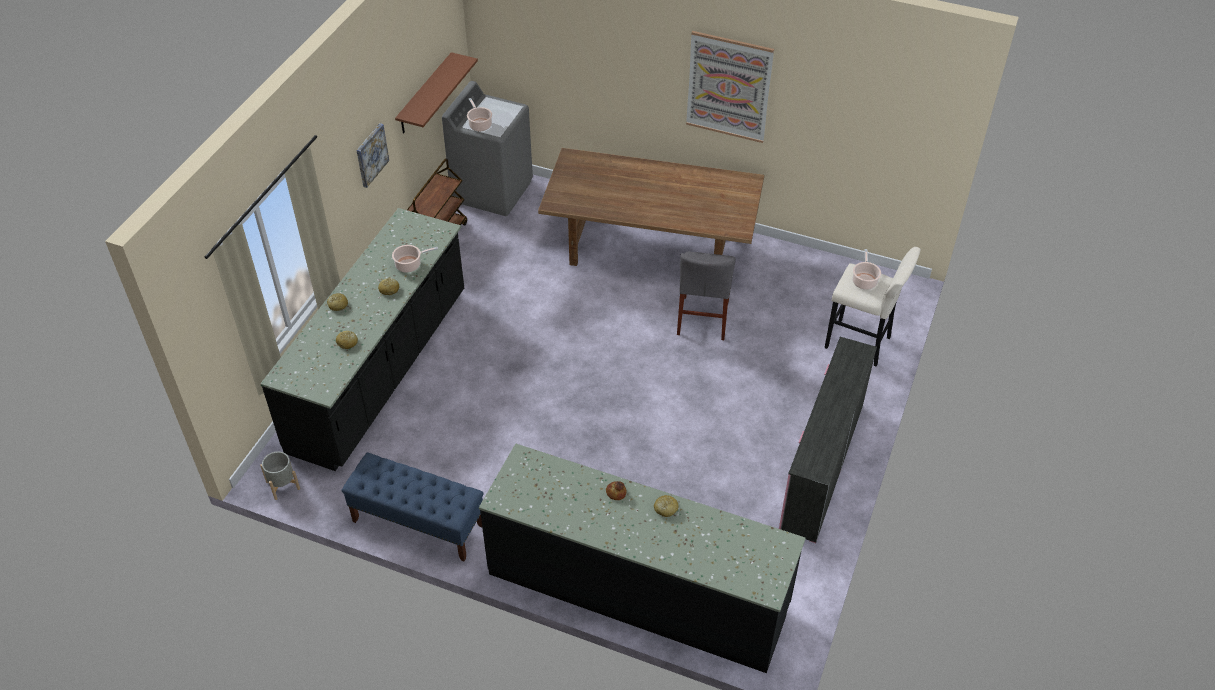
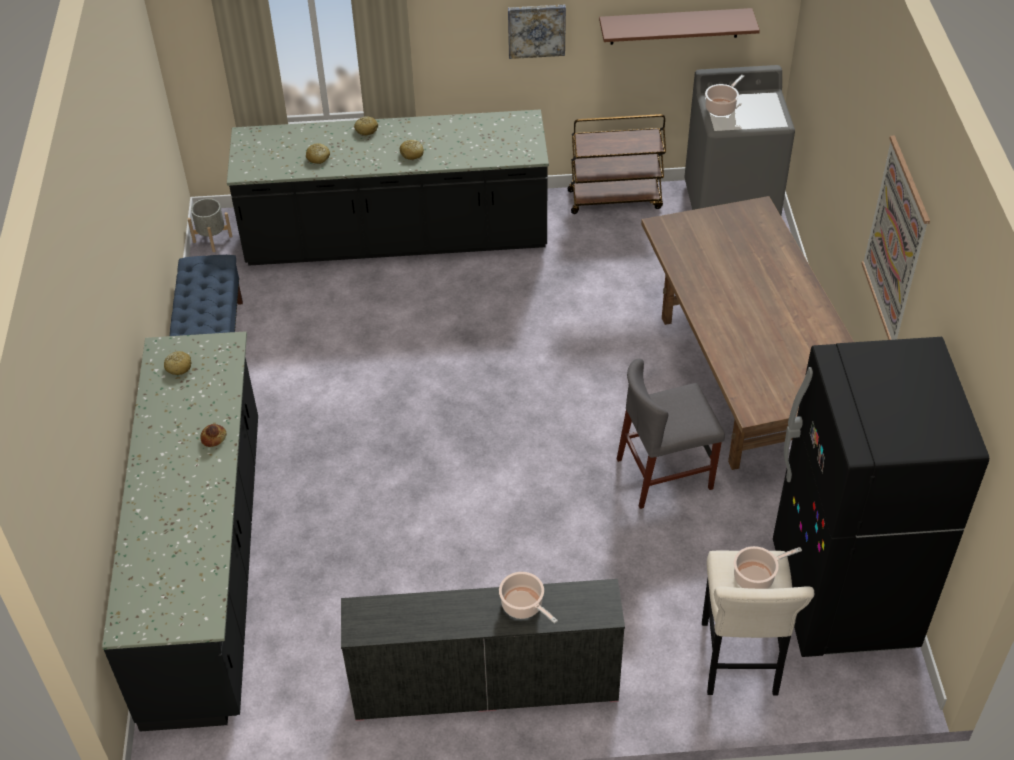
camera: 65 degrees right, 0 degrees up
(410, 265) = (459, 152): cooking pot -> cooking pot (524, 606)
(665, 509) = (209, 489): bread -> bread (178, 367)
(837, 281) = (843, 596): none -> black fridge

